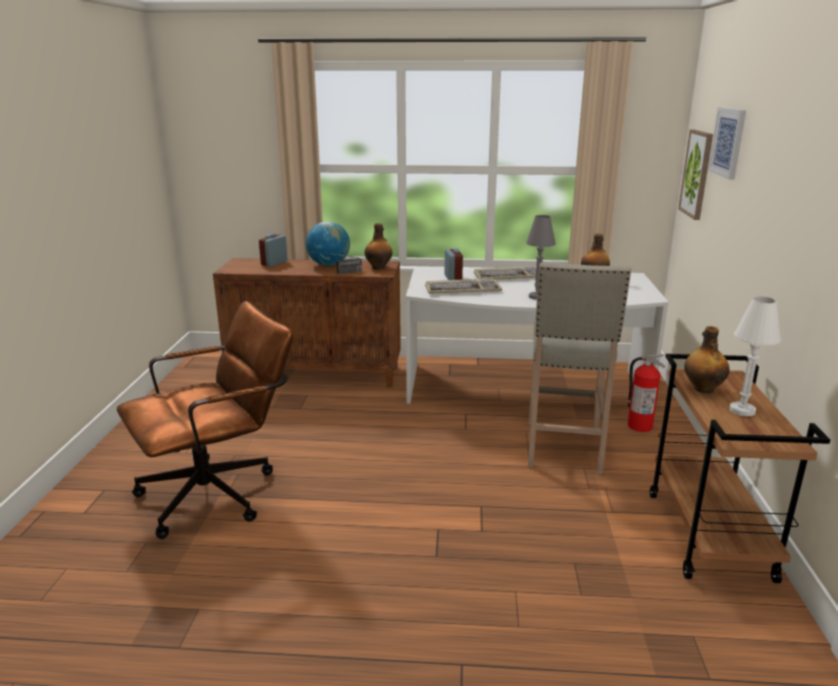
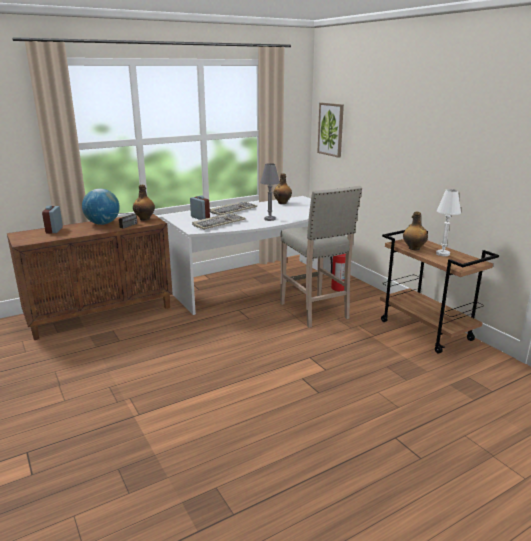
camera: 35 degrees left, 0 degrees up
(219, 492) = (131, 414): brown office chair -> none
(728, 142) = (361, 108): picture -> none

